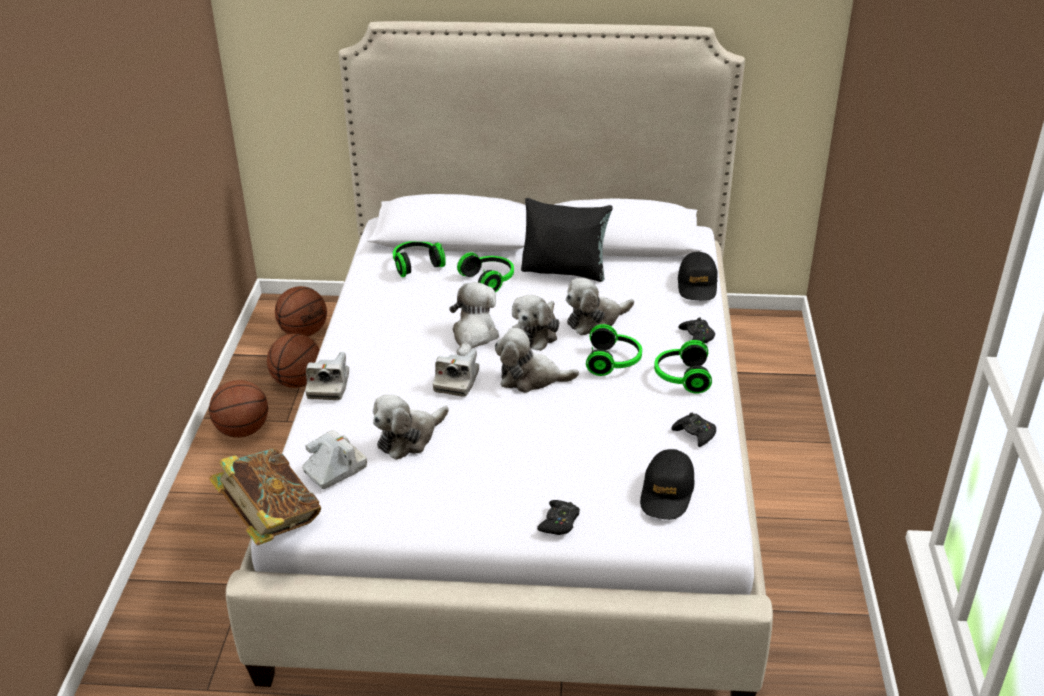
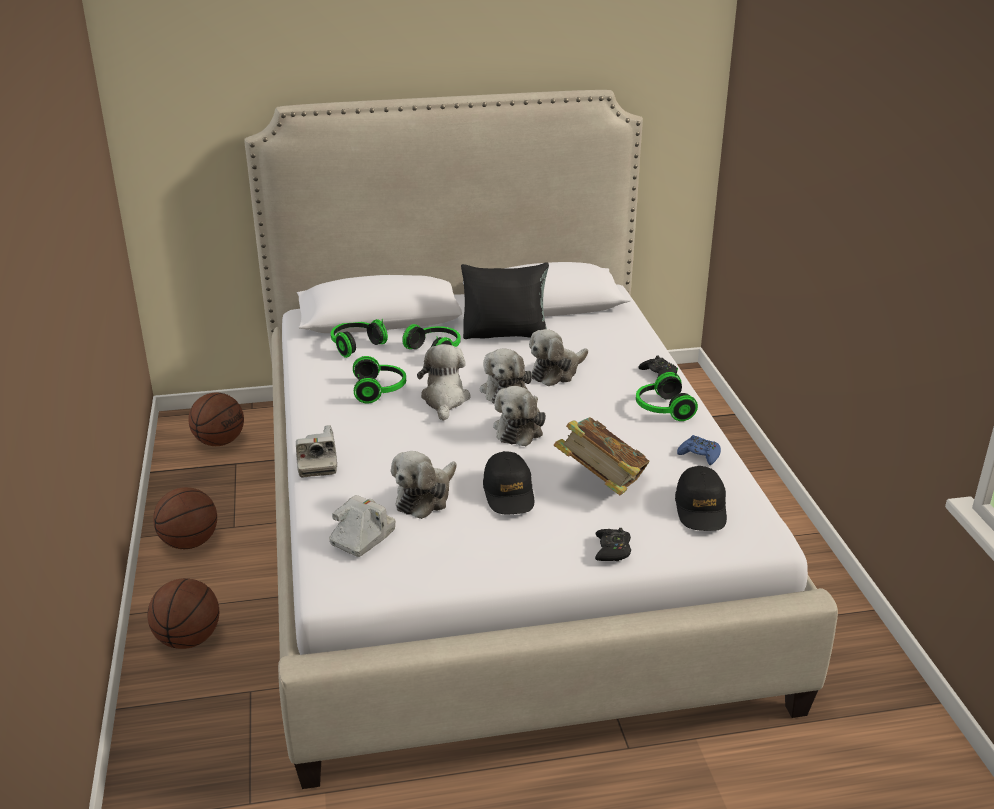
camera: 15 degrees left, 5 degrees down
(271, 521) = (314, 596): book -> book (600, 483)
(297, 382) = (231, 489): basketball -> basketball (188, 639)
(457, 381) = (448, 441): camera -> none
(531, 378) = (520, 429): plush toy -> plush toy turned 60 degrees counterclockwise
(614, 362) = (592, 404): headphones -> headphones (380, 390)
(695, 433) = (699, 455): black game controller -> blue game controller
(697, 285) = (636, 331): black cap -> black cap (509, 493)

